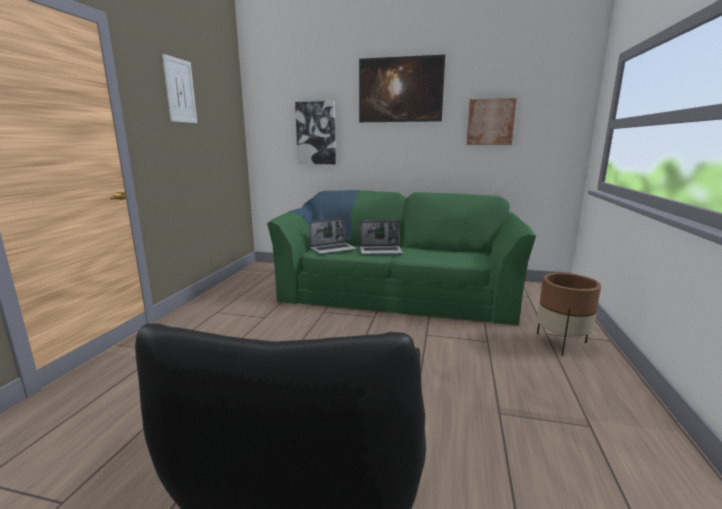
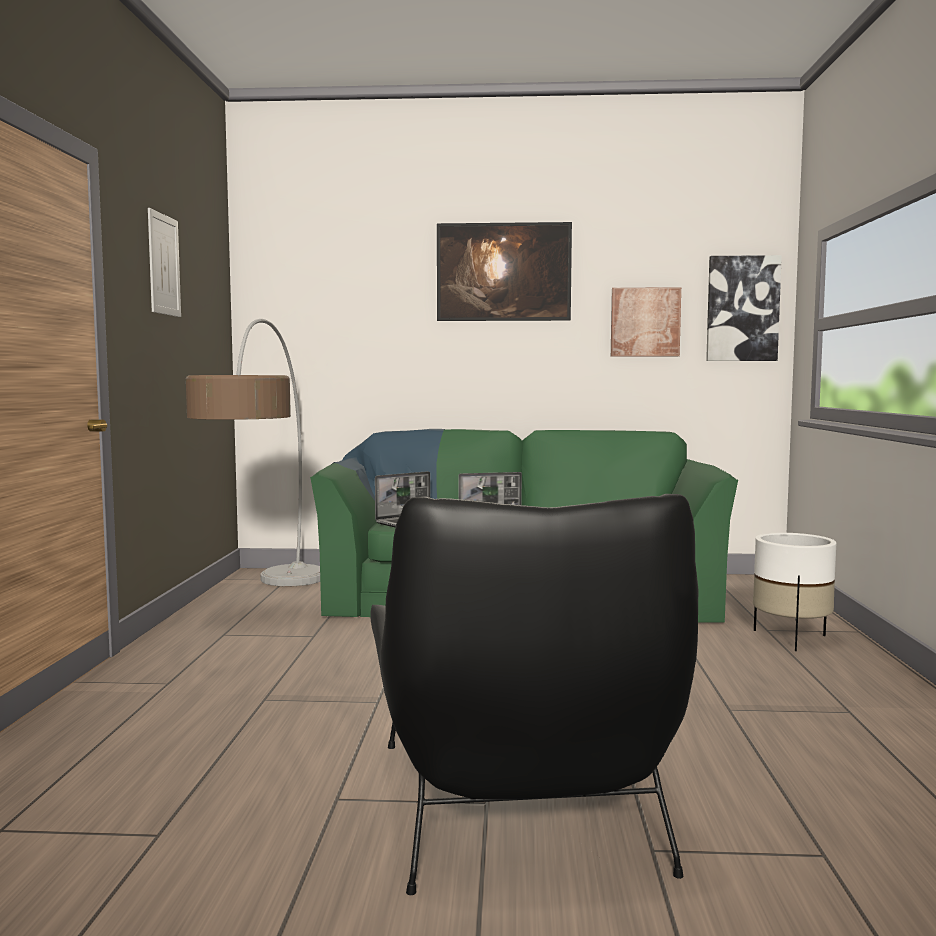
camera: 10 degrees left, 10 degrees down
(255, 288) = (267, 602): none -> floor lamp
(316, 133) = (362, 338): picture -> picture (742, 309)
(561, 344) = (791, 639): brown planter -> white planter

